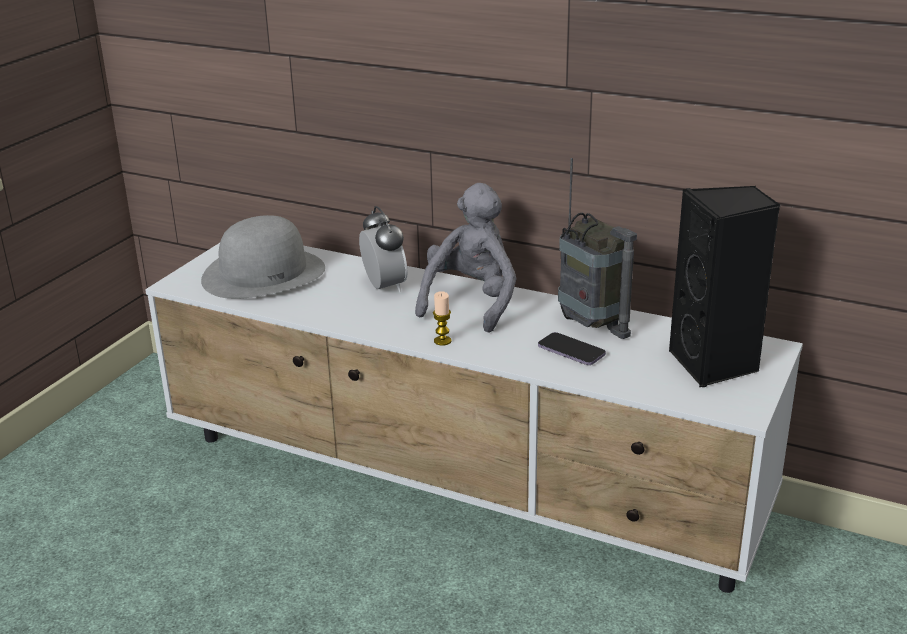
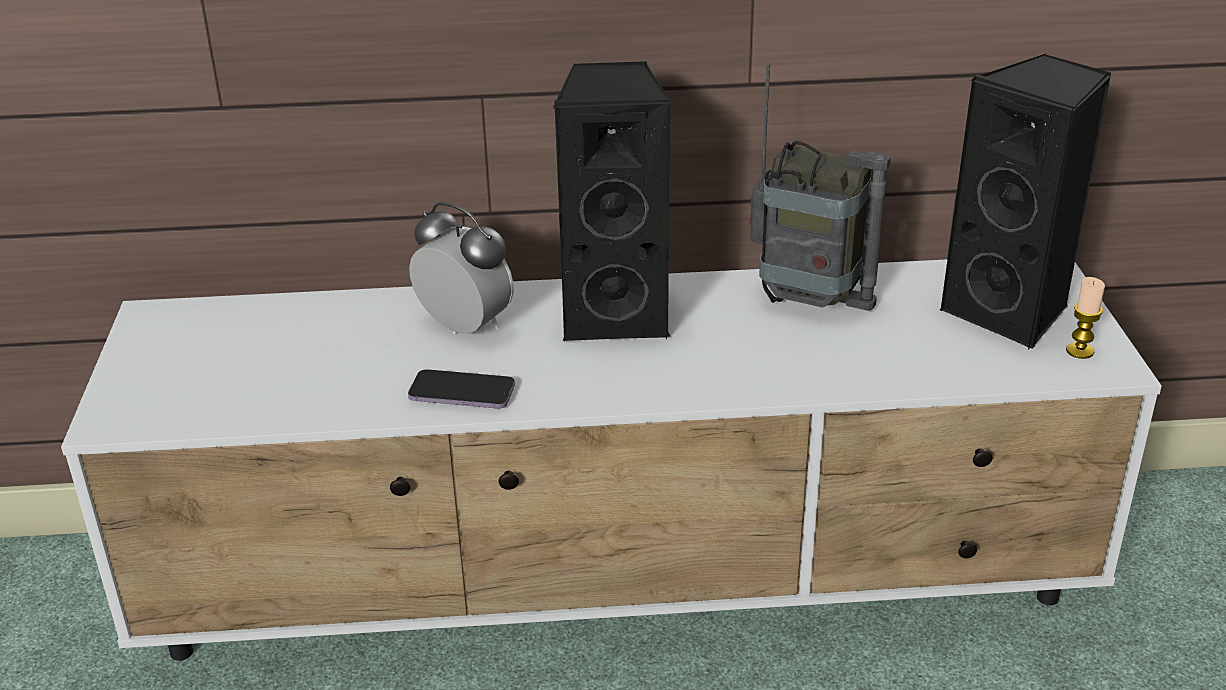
camera: 30 degrees left, 5 degrees up
(264, 273) = (248, 359): grey hat -> none
(442, 341) = (641, 387): candle -> candle (1079, 351)
(471, 302) = (616, 315): grey plush toy -> black speaker
(571, 351) = (825, 348): phone -> phone (462, 393)

